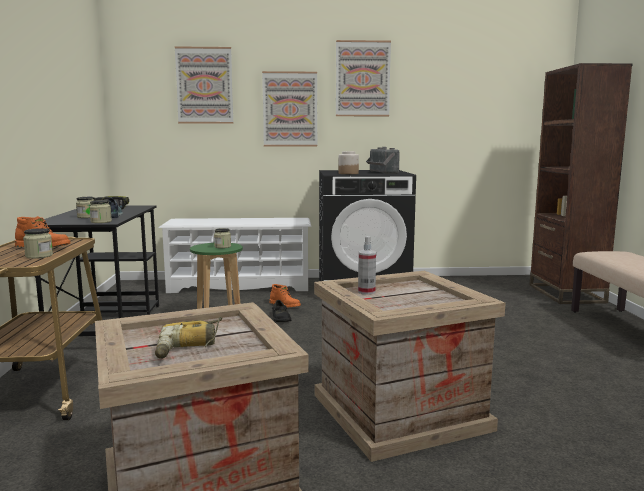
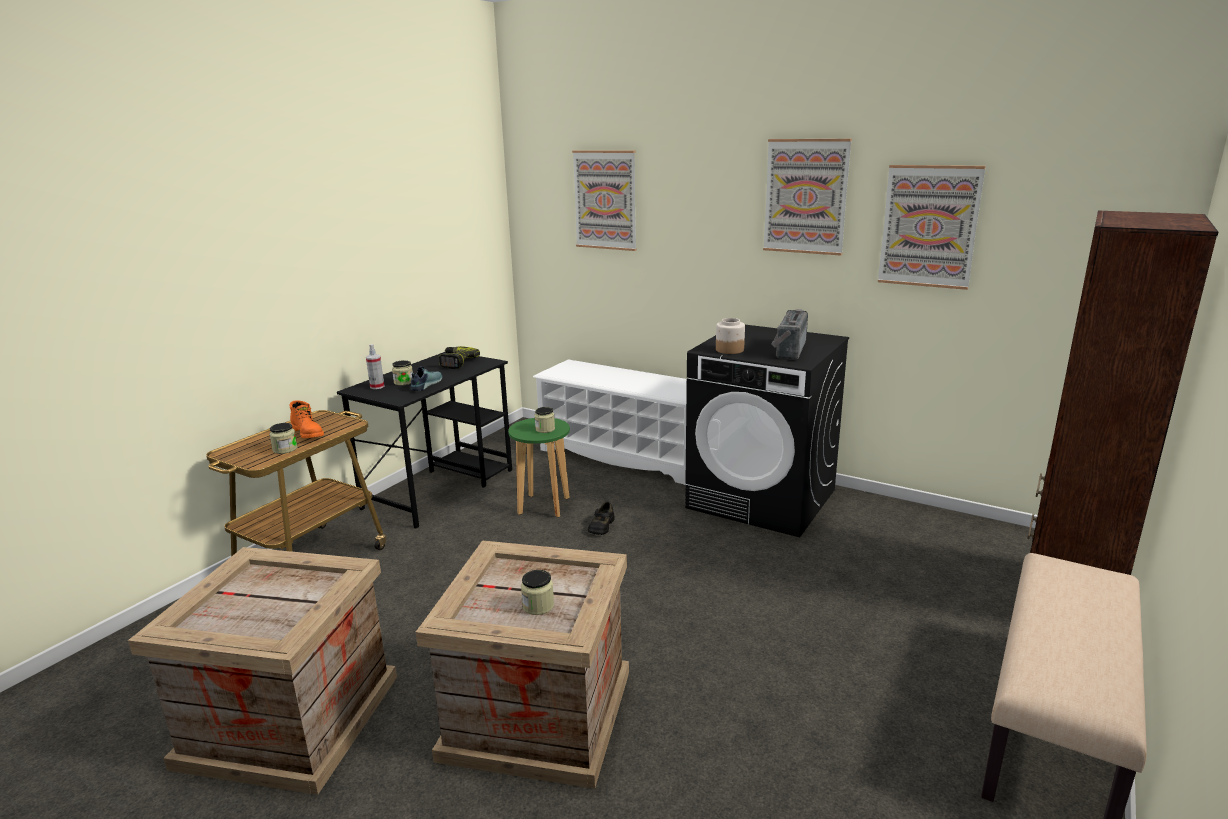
camera: 35 degrees right, 10 degrees up
(101, 221) = (396, 397): jar -> jar (538, 606)
(190, 346) = (253, 607): power drill -> none
(285, 305) = (633, 505): orange boot -> none
(290, 109) = (705, 236): picture -> picture (929, 226)
(366, 292) = (508, 574): spray bottle -> spray bottle (377, 387)

